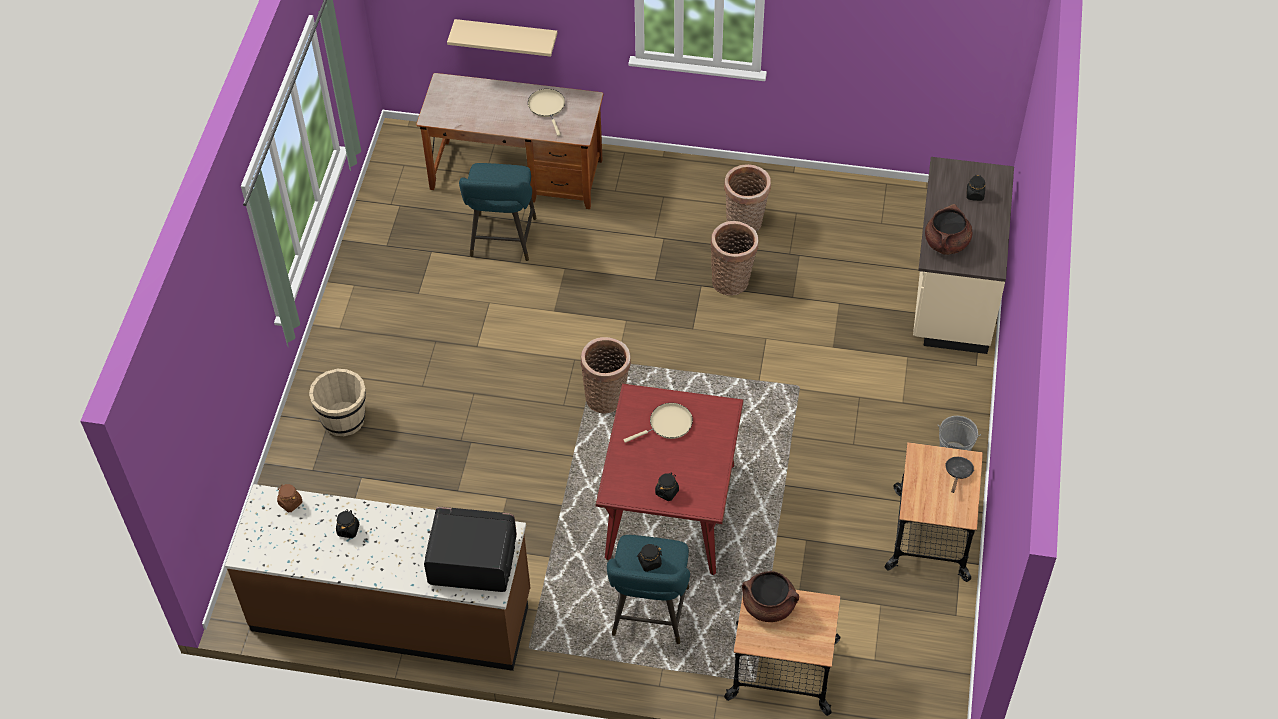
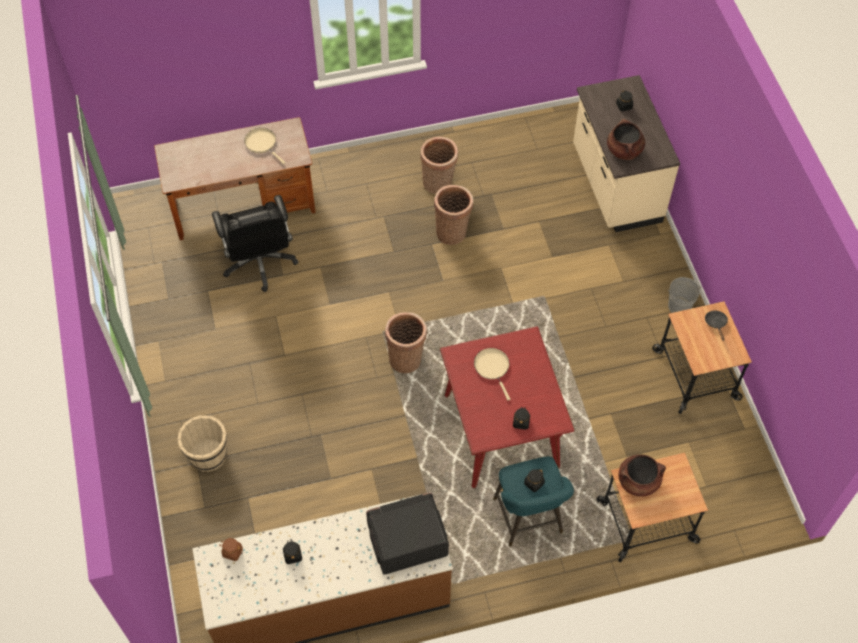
camera: 25 degrees left, 5 degrees up
(502, 241) = (260, 262): turquoise stool -> black office chair
(506, 36) = (208, 96): beige shelf -> none
(667, 424) = (492, 367): beige frying pan -> beige frying pan turned 60 degrees counterclockwise

